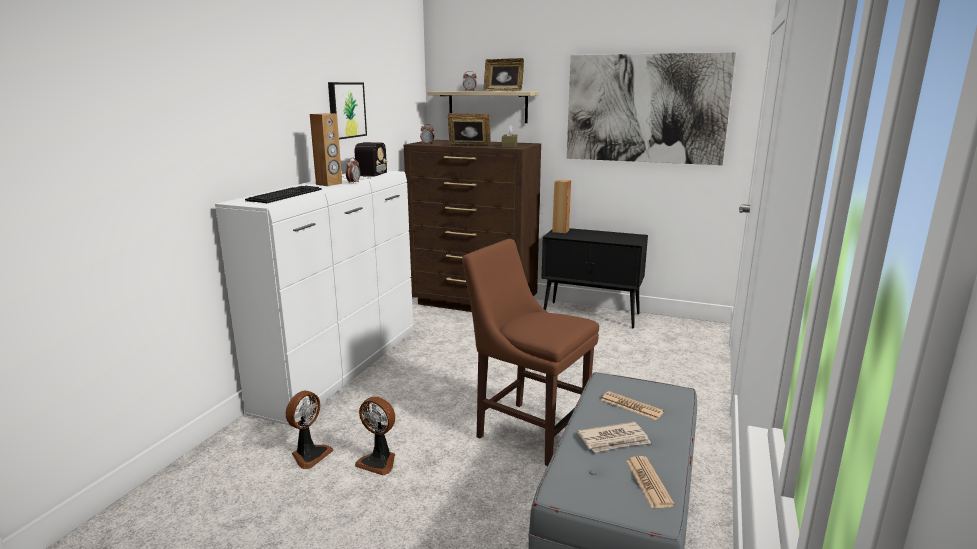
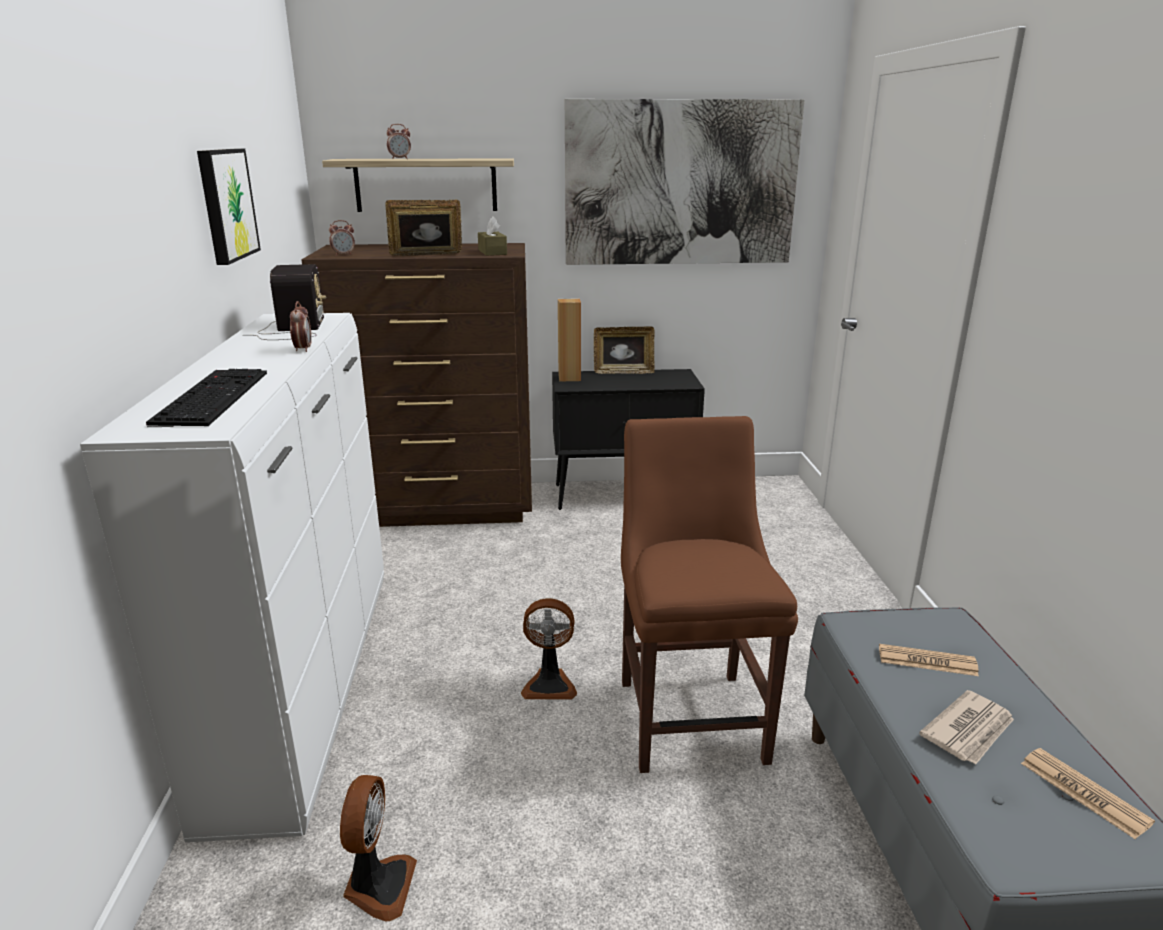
camera: 25 degrees left, 5 degrees up
(329, 184) = (259, 357): brown speaker -> none
(379, 462) = (512, 854): fan -> fan (549, 684)
(503, 91) = (460, 158): picture frame -> picture frame (623, 372)
(528, 430) = (690, 714): brown chair -> brown chair turned 75 degrees clockwise

